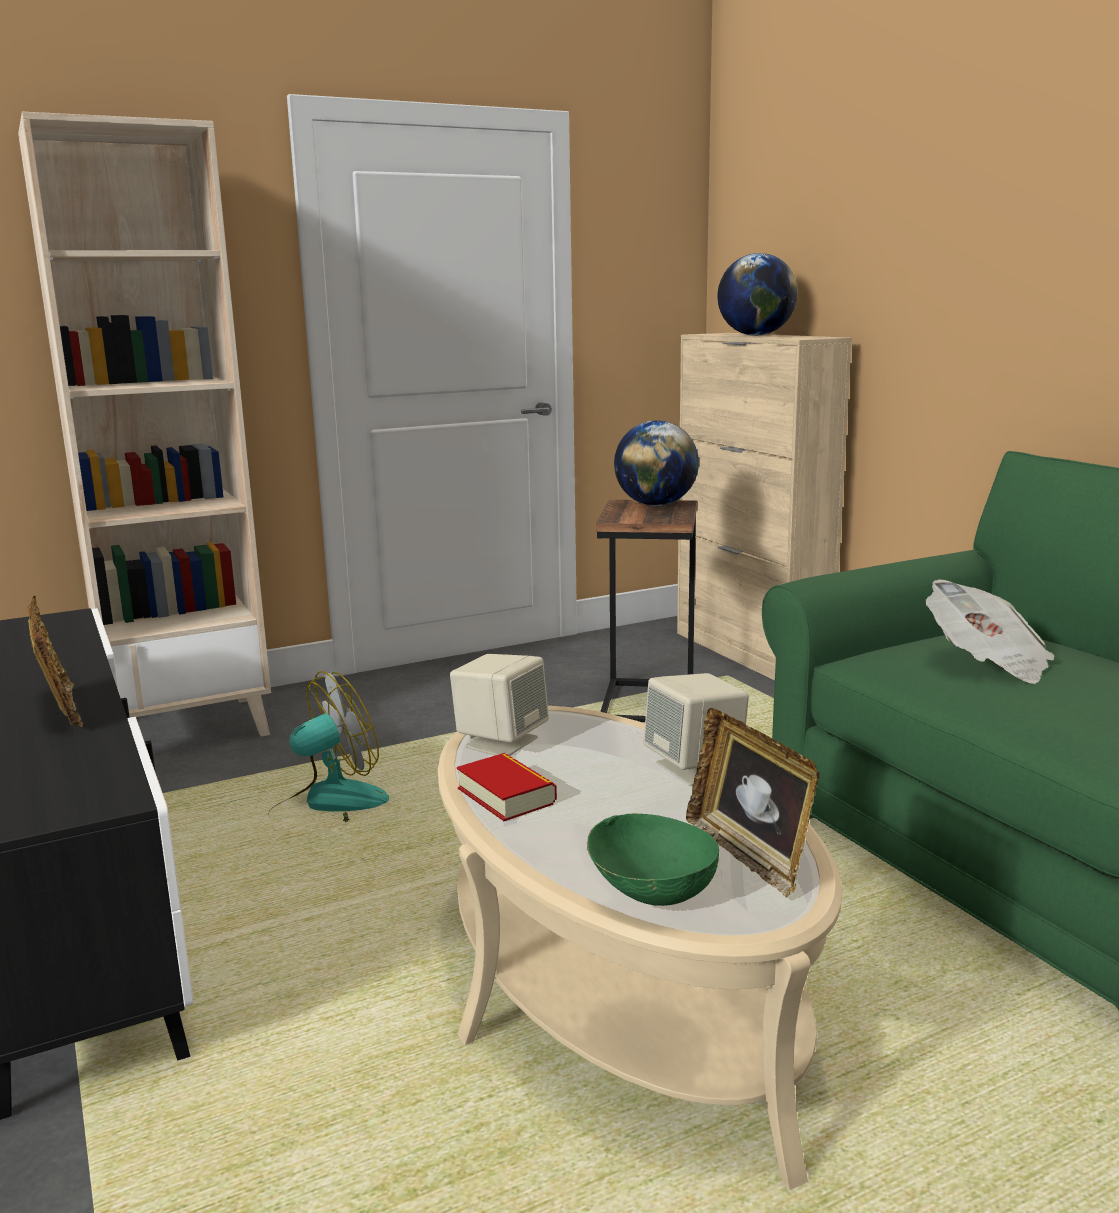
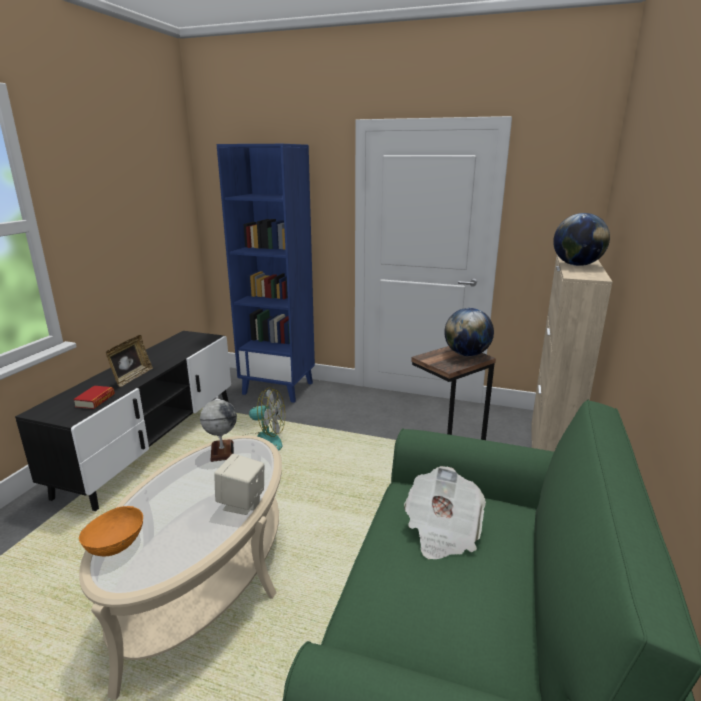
camera: 45 degrees right, 5 degrees up
(190, 728) = (279, 388): beige bookcase -> blue bookcase
(501, 742) = (222, 451): beige speaker -> globe
(506, 796) = (174, 475): book -> book (95, 400)
(650, 892) = (115, 544): green bowl -> orange bowl
(749, 855) = (167, 554): picture frame -> none

